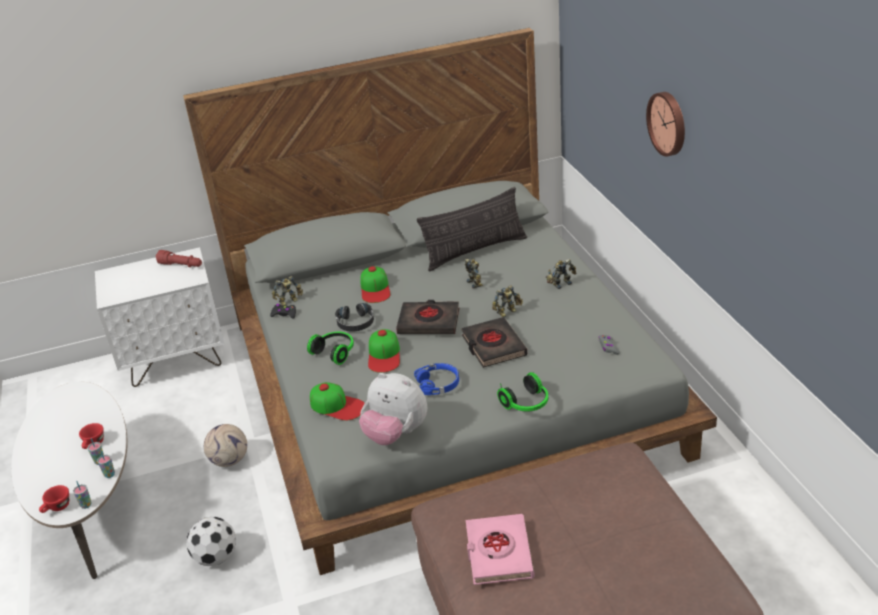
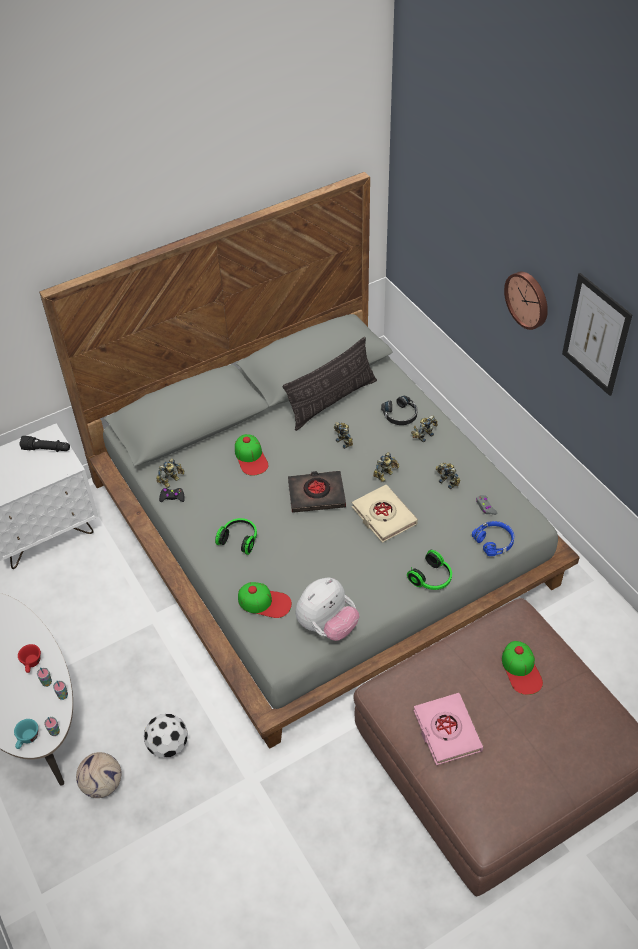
camera: 15 degrees left, 15 degrees up
(57, 508) = (27, 739): red cup -> turquoise cup
(181, 265) = (47, 449): red flashlight -> black flashlight
(230, 460) = (143, 641): football -> football (103, 784)
(356, 323) = (247, 502): black headphones -> black headphones (400, 415)
(384, 355) = (288, 538): cap -> cap (521, 670)
(396, 434) = (327, 626): plush toy -> plush toy turned 60 degrees counterclockwise
(438, 384) = (347, 565): blue headphones -> blue headphones (494, 541)
(493, 346) = (383, 516): black book -> beige book
(574, 322) = (448, 481): none -> toy robot
(726, 138) = (596, 335): none -> picture

